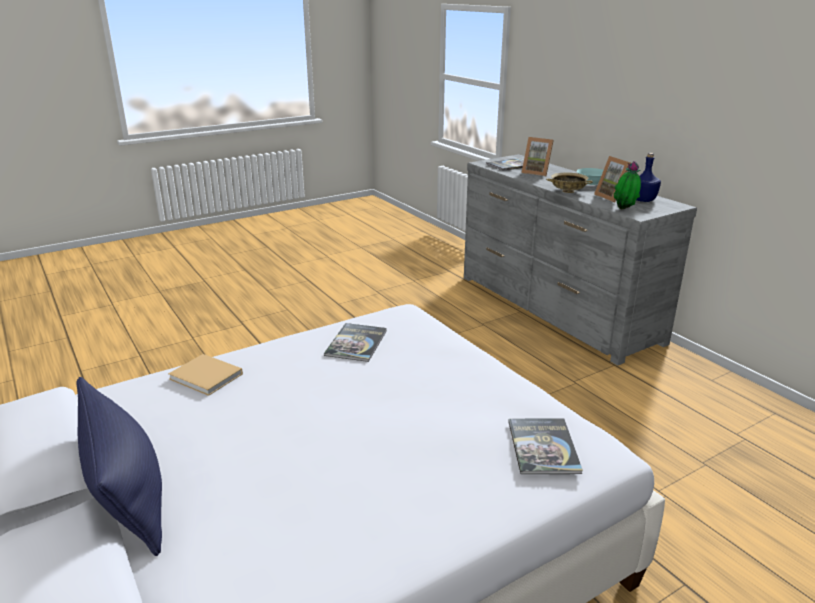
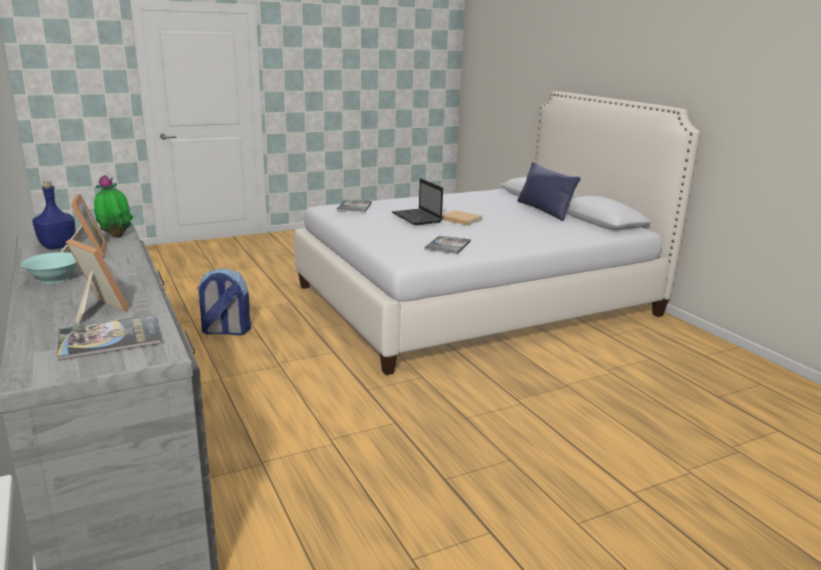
camera: 175 degrees left, 5 degrees down
(207, 377) = (544, 237): beige book -> beige book (460, 219)
(407, 409) = (417, 218): none -> laptop
(567, 191) = (128, 266): beige bowl -> none
(639, 446) = (225, 331): none -> backpack

